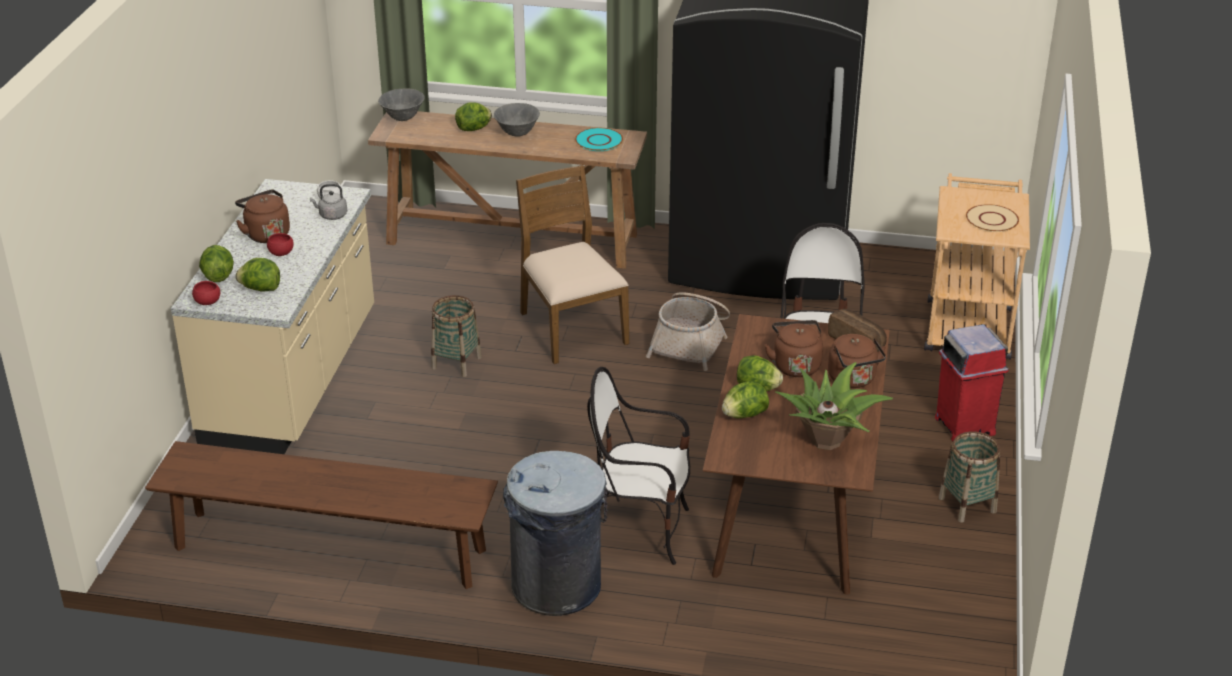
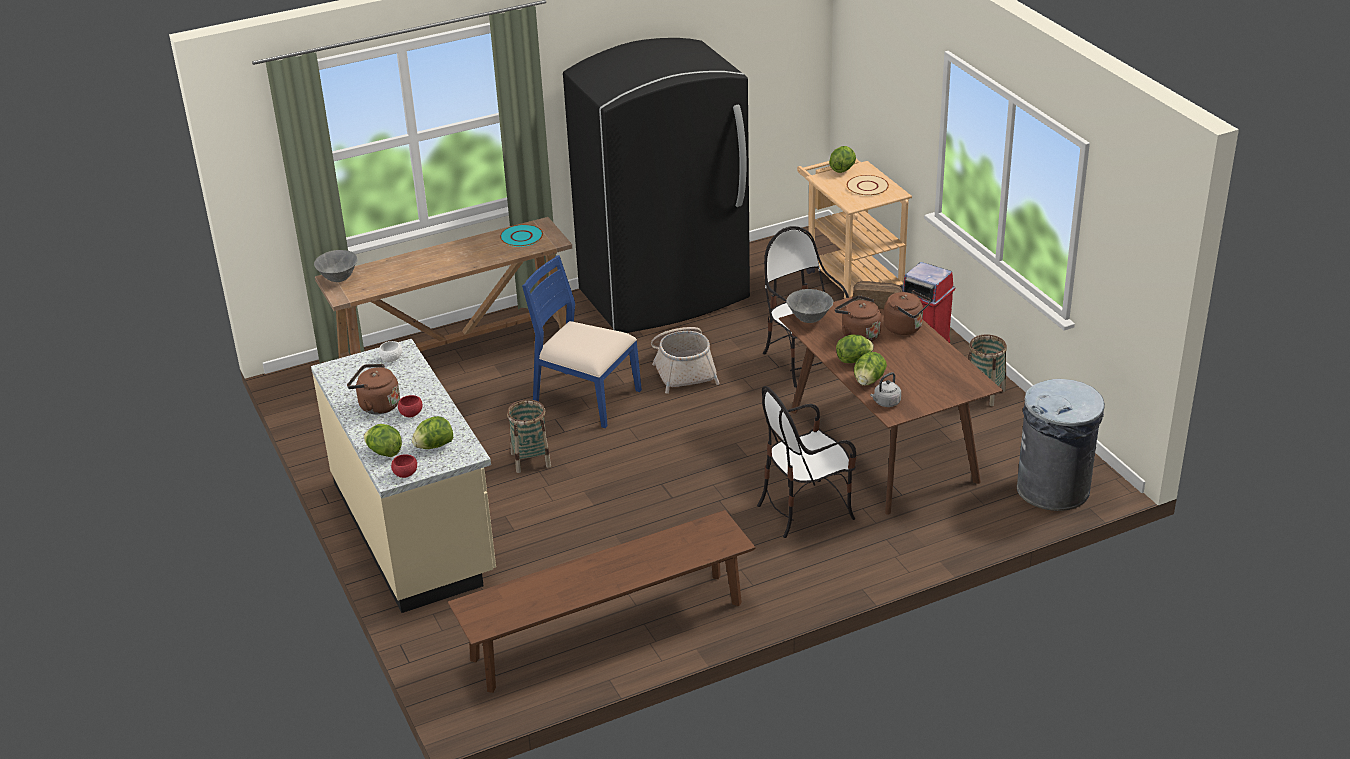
camera: 35 degrees left, 0 degrees up
(331, 215) = (410, 370): grey kettle -> grey kettle (885, 403)
(474, 129) = (410, 265): lettuce -> lettuce (842, 169)
(517, 133) = (450, 255): grey bowl -> grey bowl (809, 319)
(557, 586) = (797, 572): grey trash can -> grey trash can (1054, 489)
(571, 328) = (585, 397): brown chair -> blue chair
(828, 440) = (939, 372): potted plant -> none

